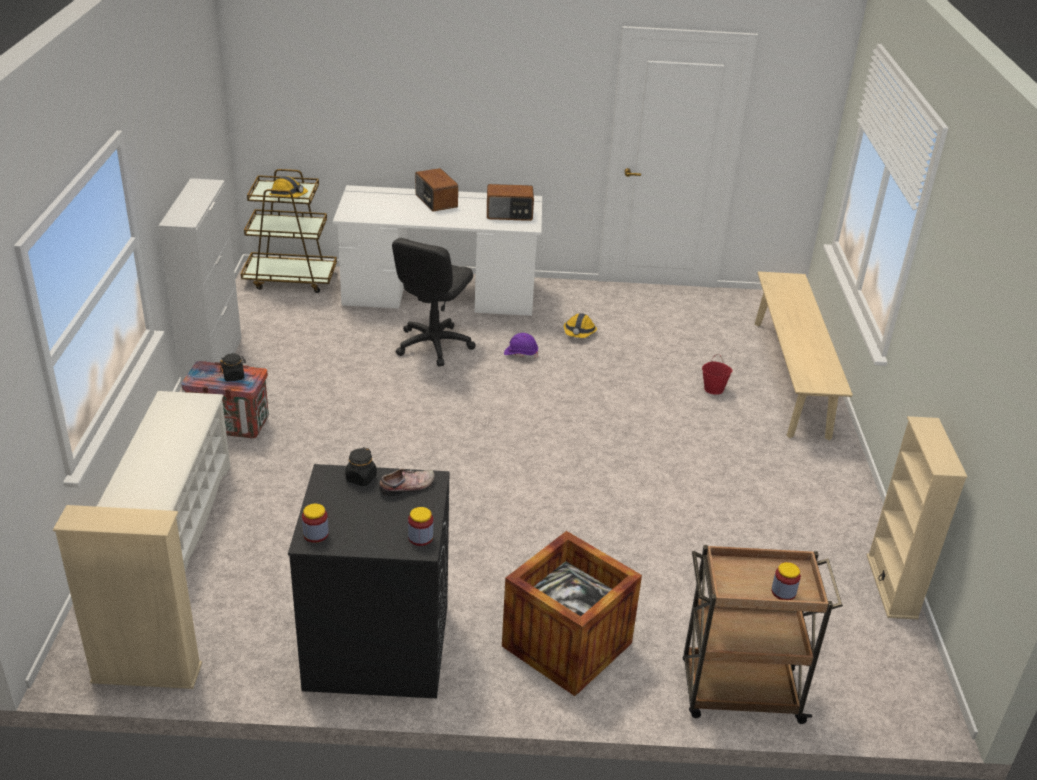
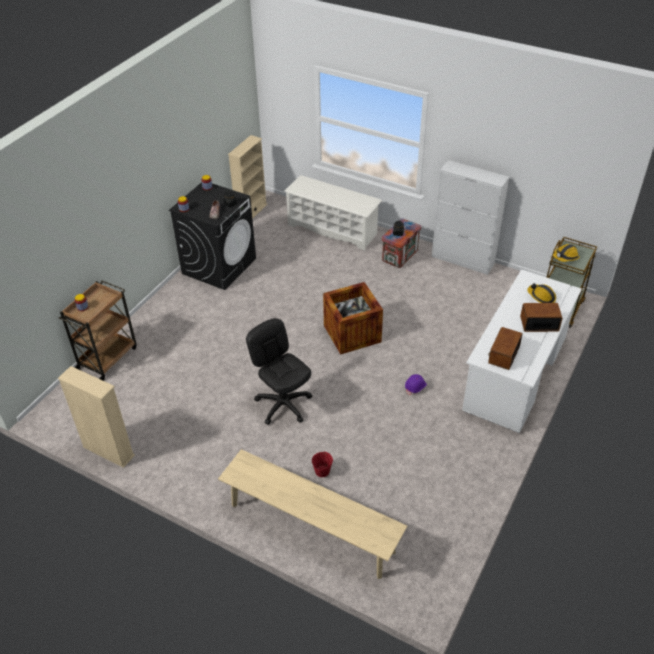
camera: 120 degrees right, 10 degrees up
(433, 345) = (445, 350): black office chair -> black office chair (283, 404)
(567, 644) = (176, 317): crate -> crate (352, 333)
(579, 333) = (429, 429): hard hat -> hard hat (541, 297)

